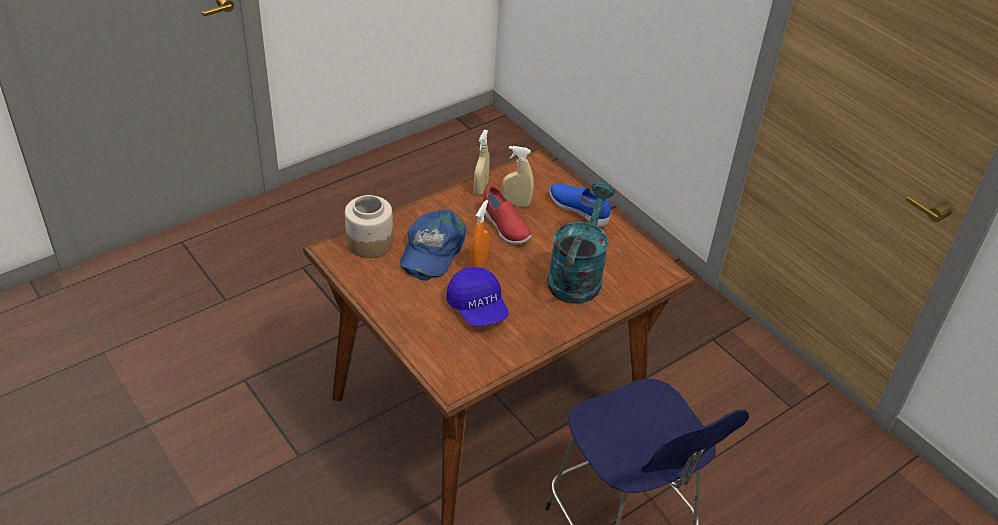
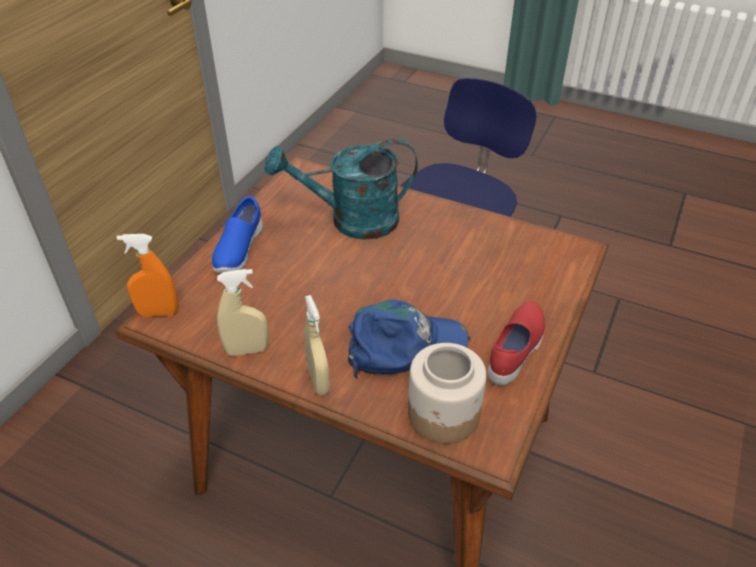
camera: 115 degrees left, 0 degrees up
(477, 308) = (464, 271): blue cap -> none
(479, 264) = (396, 296): orange spray bottle -> orange spray bottle (158, 313)
(504, 228) = (314, 299): red shoe -> red shoe (516, 351)
(516, 203) = (258, 305): beige spray bottle -> beige spray bottle (318, 381)

